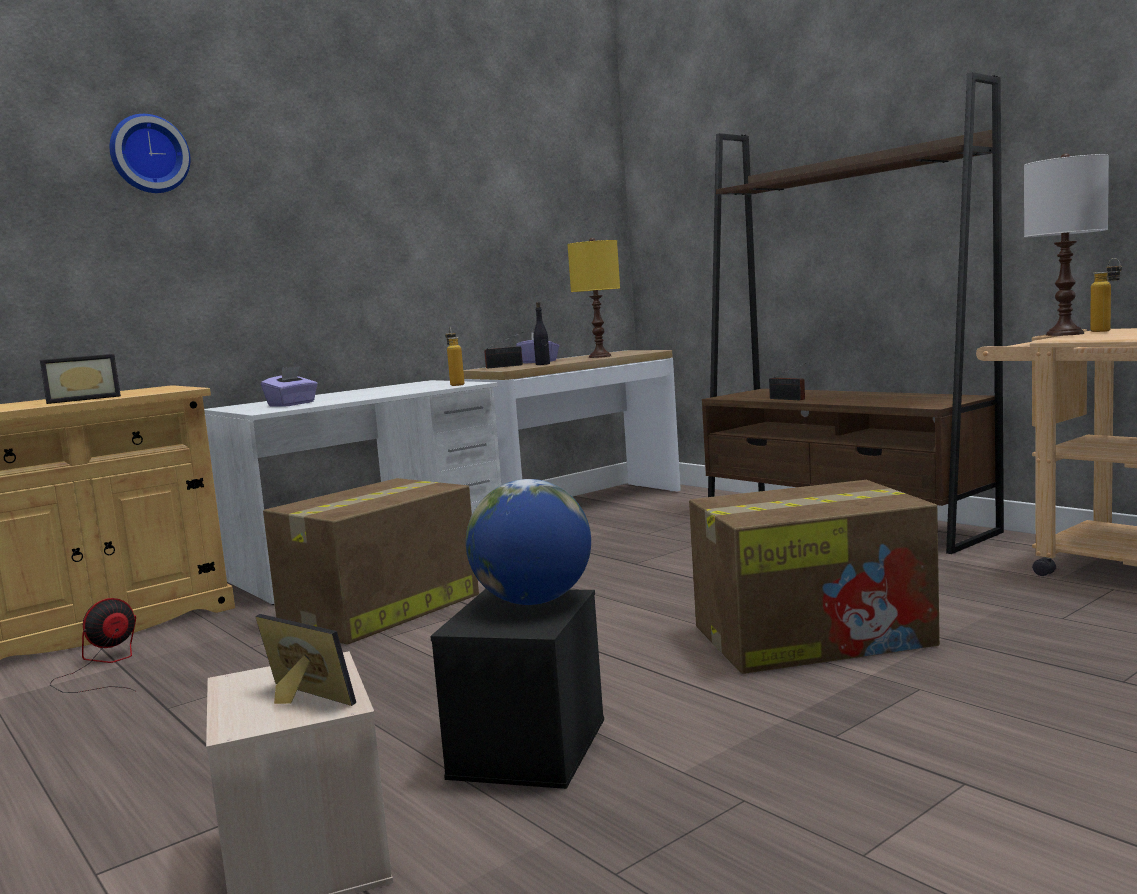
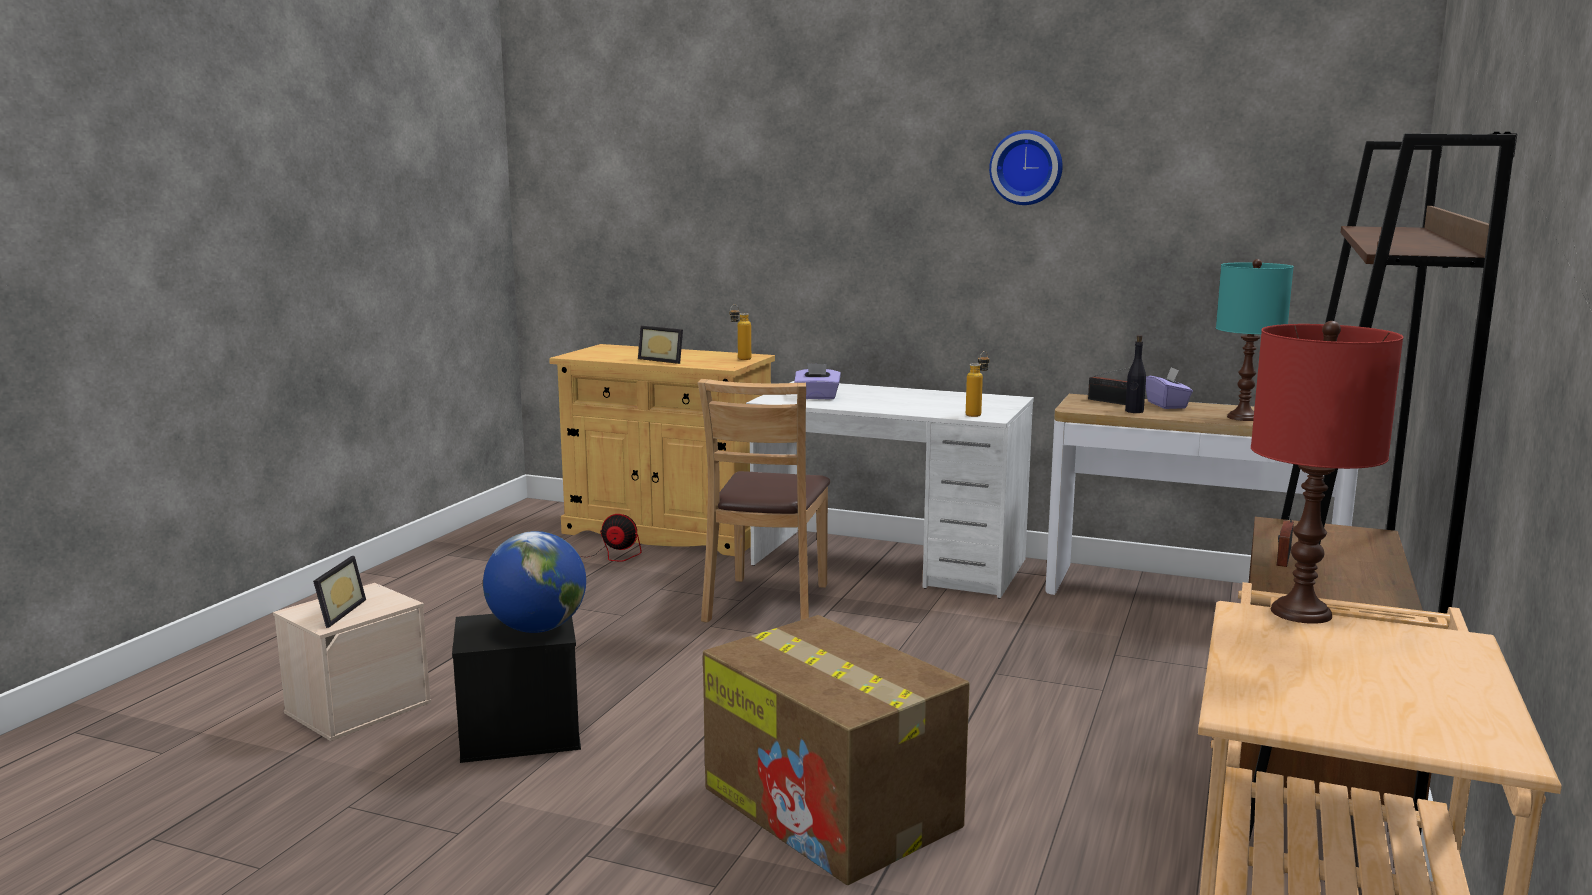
camera: 60 degrees right, 5 degrees up
(148, 154) = (784, 152): wall clock -> wall clock (1026, 167)
(378, 610) = (767, 604): cardboard box -> brown chair
(600, 356) = (1243, 417): yellow table lamp -> turquoise table lamp
(1064, 334) = (1301, 612): white table lamp -> red table lamp
(1106, 331) = (1404, 638): bottle -> bottle (740, 359)

